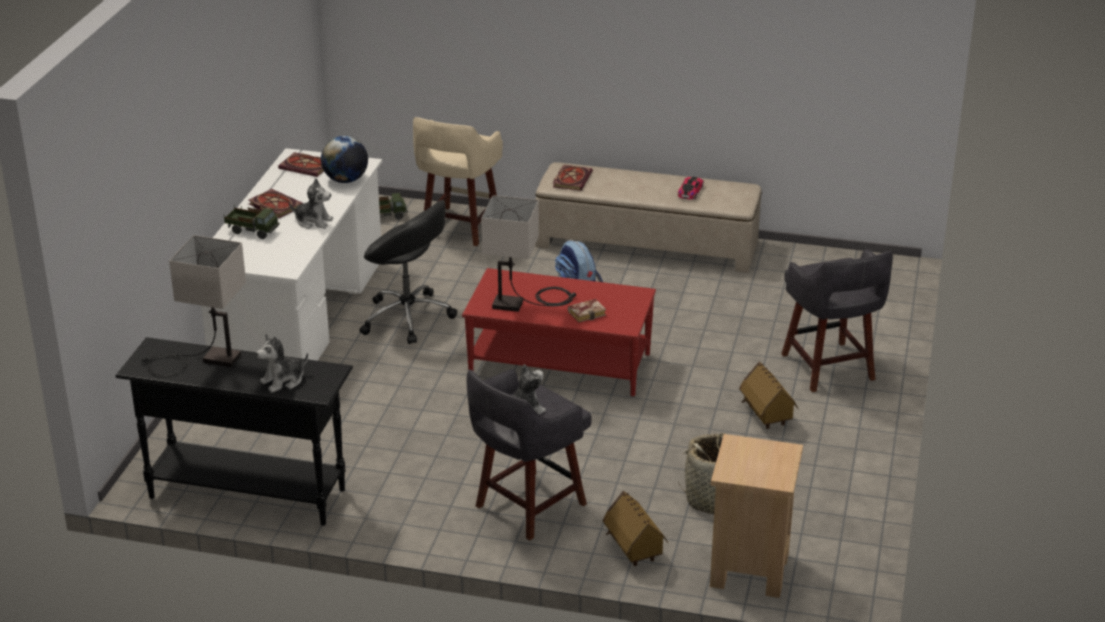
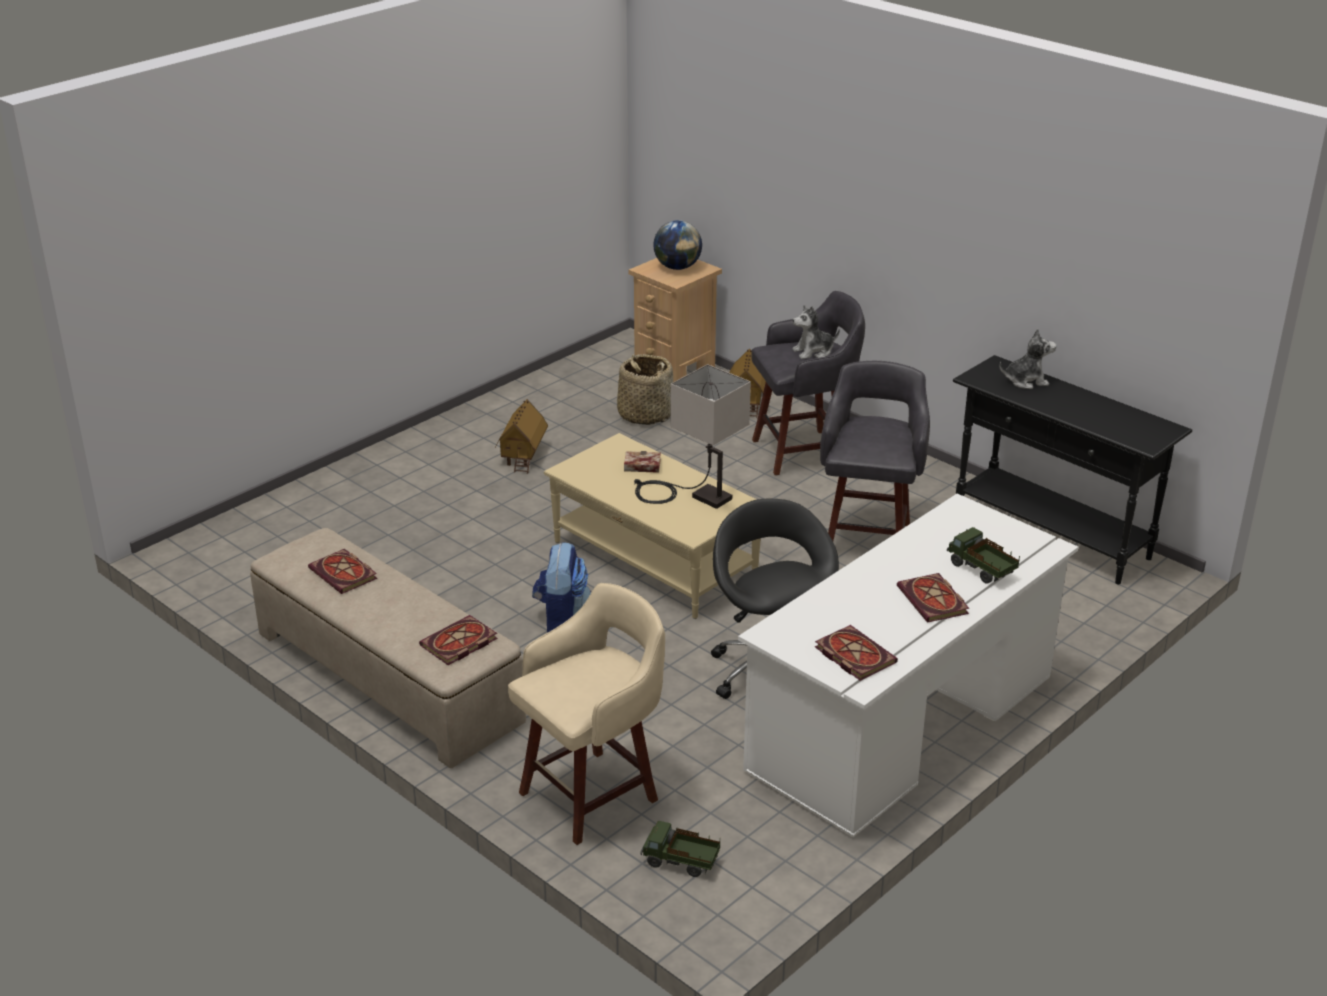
camera: 150 degrees left, 0 degrees up
(198, 361) = (1103, 418): table lamp -> none
(313, 221) = (895, 561): plush toy -> none
(346, 180) = (813, 613): globe -> globe (677, 267)
(558, 364) = (655, 561): red coffee table -> beige coffee table
(690, 191) = (345, 574): toy car -> book
(829, 370) = (411, 475): grey stool -> grey stool (868, 538)

